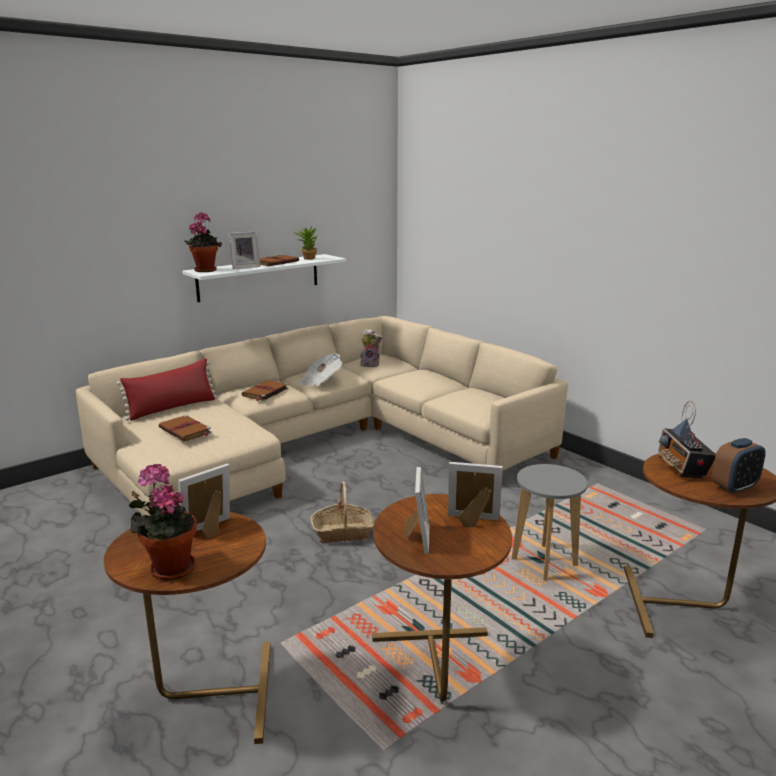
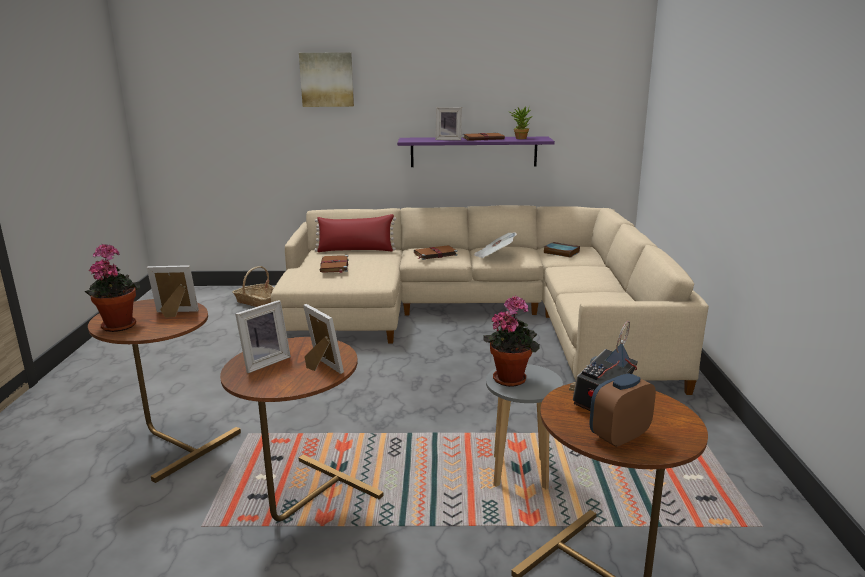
camera: 40 degrees right, 0 degrees up
(90, 208) = (327, 79): none -> picture
(205, 270) = (414, 138): potted plant -> potted plant (511, 378)
(259, 277) = (473, 151): white shelf -> purple shelf
(342, 532) = (396, 382): basket -> basket (256, 301)
(370, 365) = (560, 252): plush toy -> book
(734, 487) = (619, 436): alarm clock -> alarm clock turned 135 degrees clockwise

